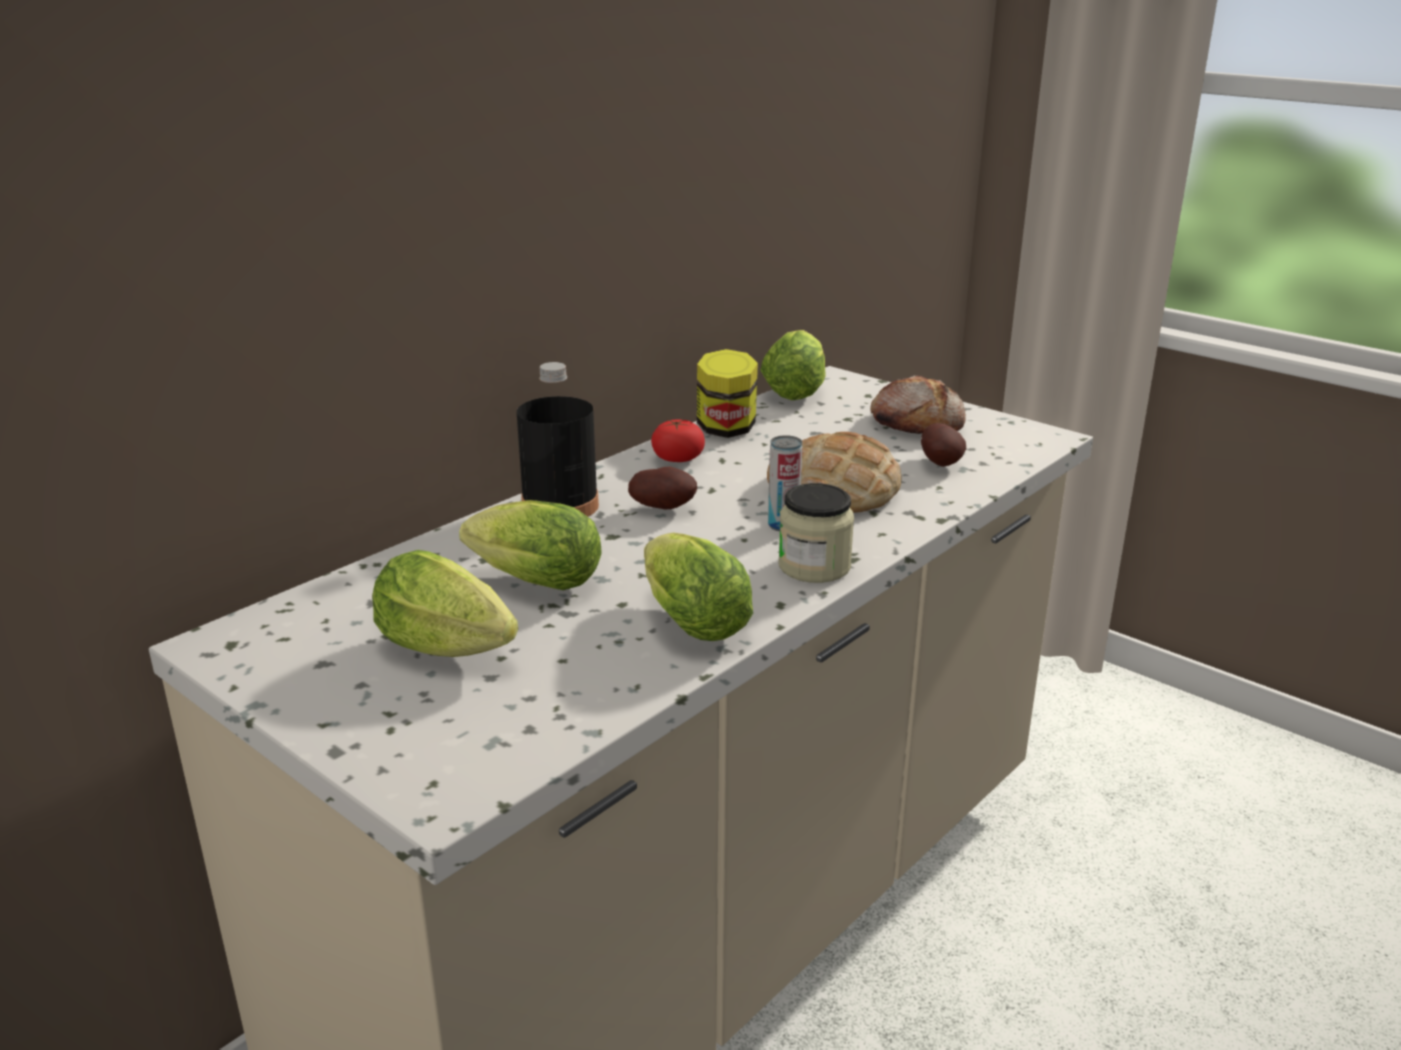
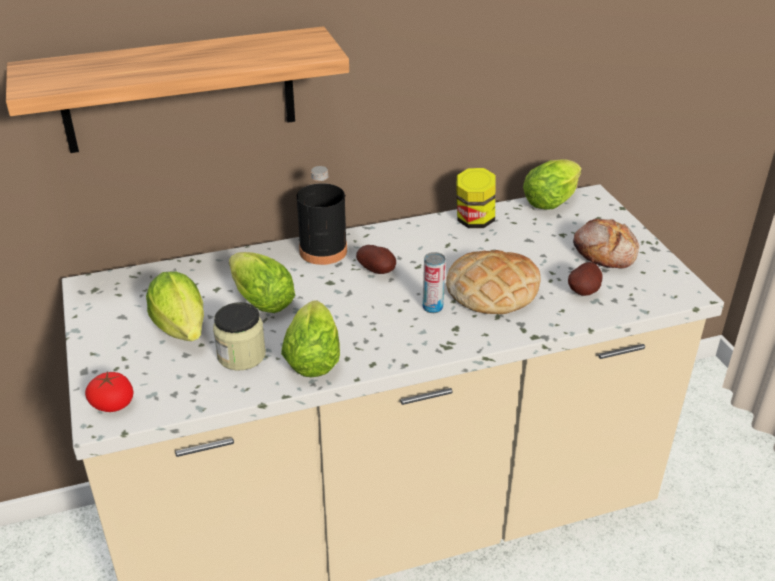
camera: 30 degrees right, 10 degrees up
(323, 263) = (179, 90): none -> shelf
(677, 458) = (422, 235): tomato -> tomato (113, 404)
(814, 566) = (419, 344): jar -> jar (241, 355)

